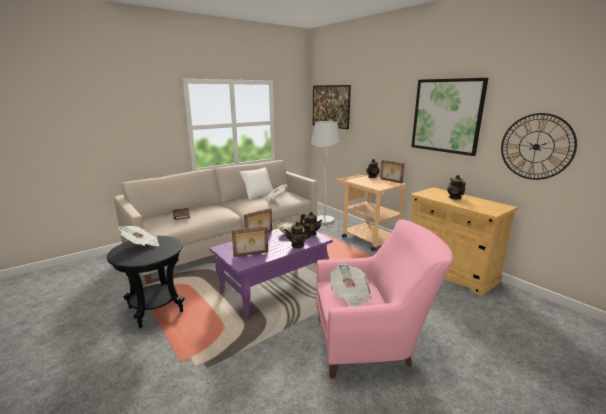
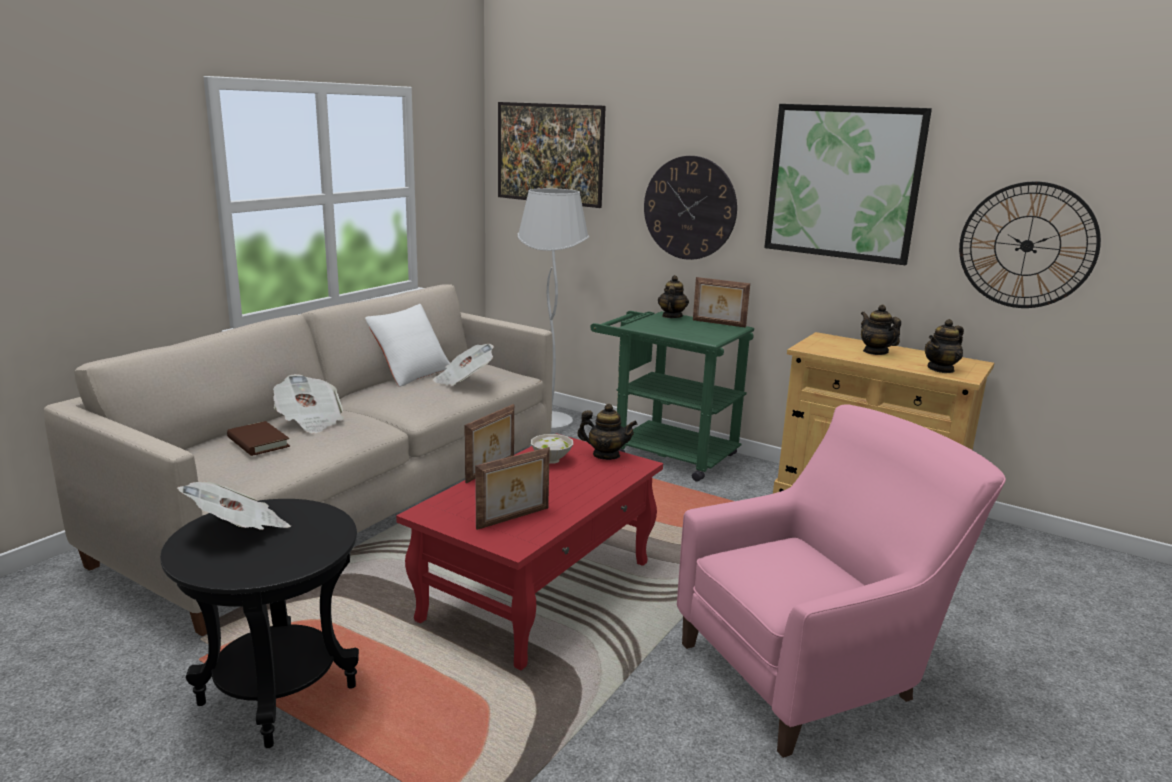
camera: 20 degrees left, 0 degrees up
(274, 286) = (539, 590): purple coffee table -> red coffee table
(297, 245) = (600, 484): teapot -> teapot (941, 369)
(350, 295) = (792, 576): newspaper -> newspaper (310, 421)
(366, 237) = (665, 453): beige cart -> green cart
(382, 129) = (689, 208): none -> wall clock

